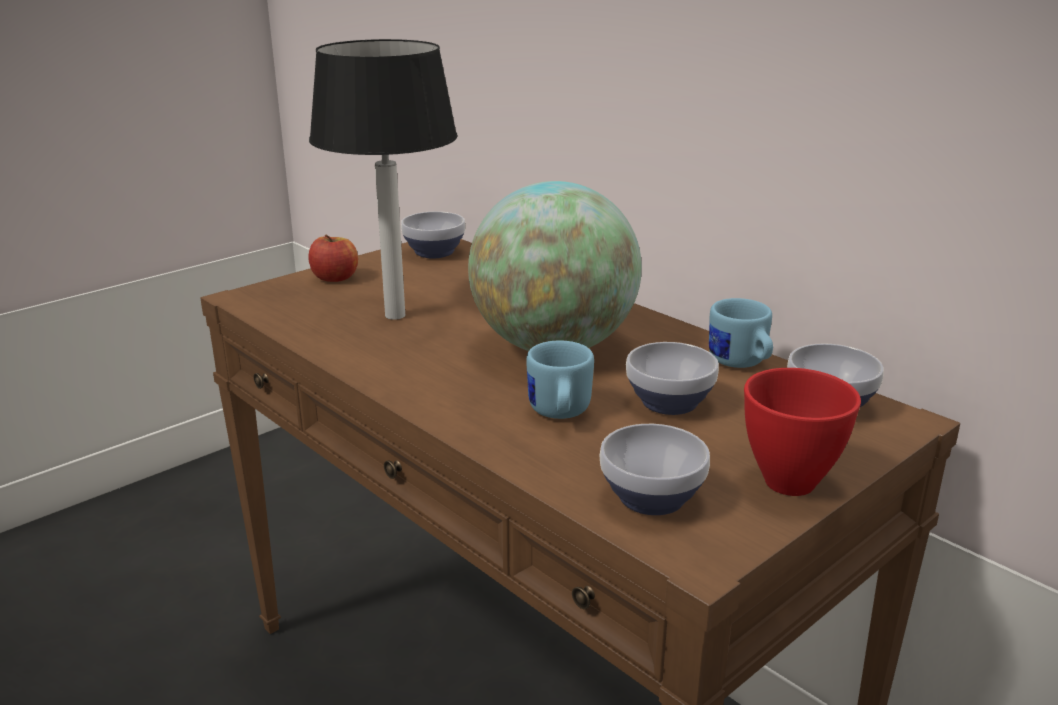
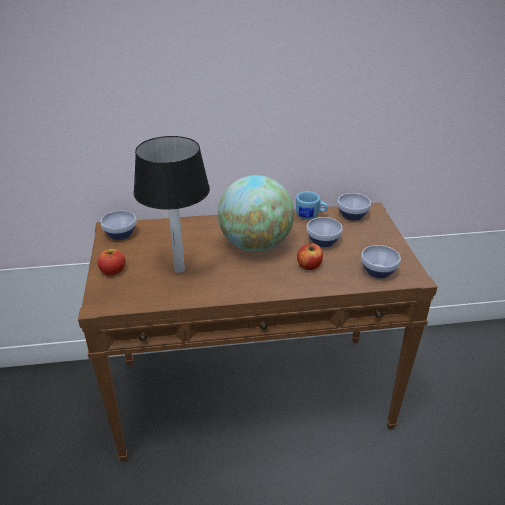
camera: 55 degrees left, 10 degrees up
(558, 414) = (309, 266): blue mug -> apple
(792, 483) = (390, 244): red bowl -> none

